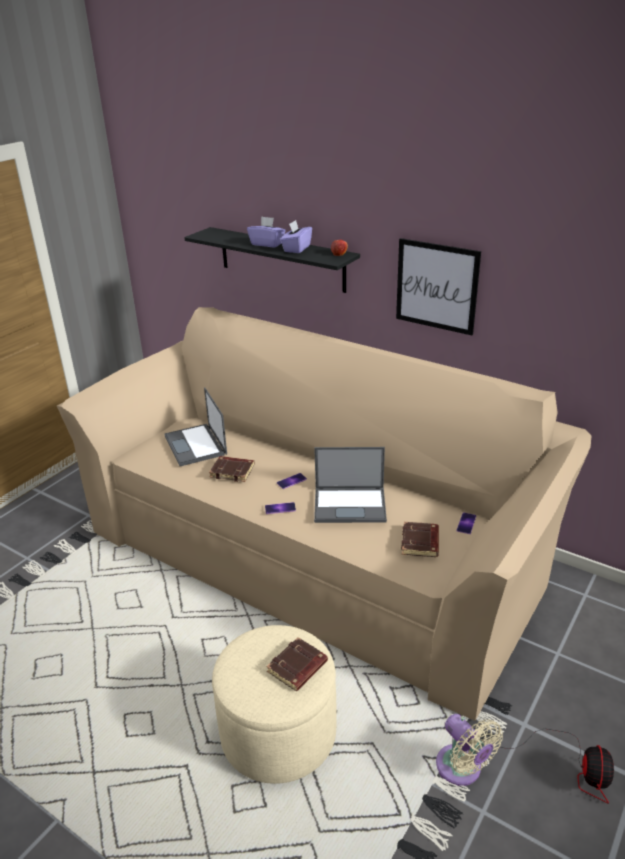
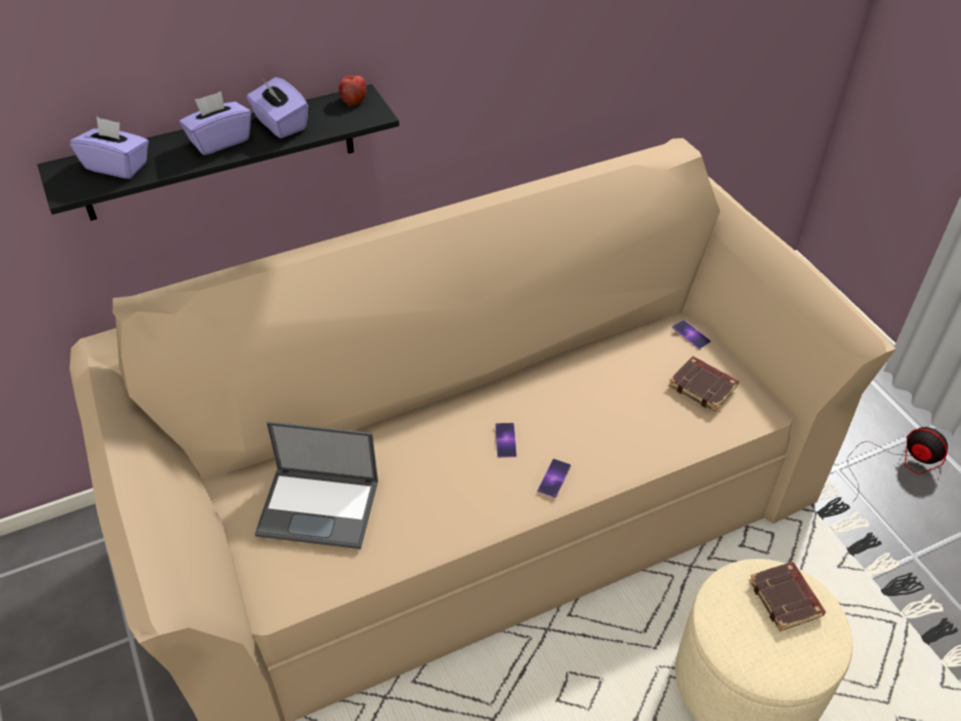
camera: 60 degrees left, 15 degrees up
(225, 236) = (117, 166): none -> purple tissue box
(233, 471) = (430, 491): brown book -> none
(351, 505) = (597, 409): laptop -> none
(436, 286) = (497, 80): picture -> none
(462, 769) = (864, 545): beige fan -> none

